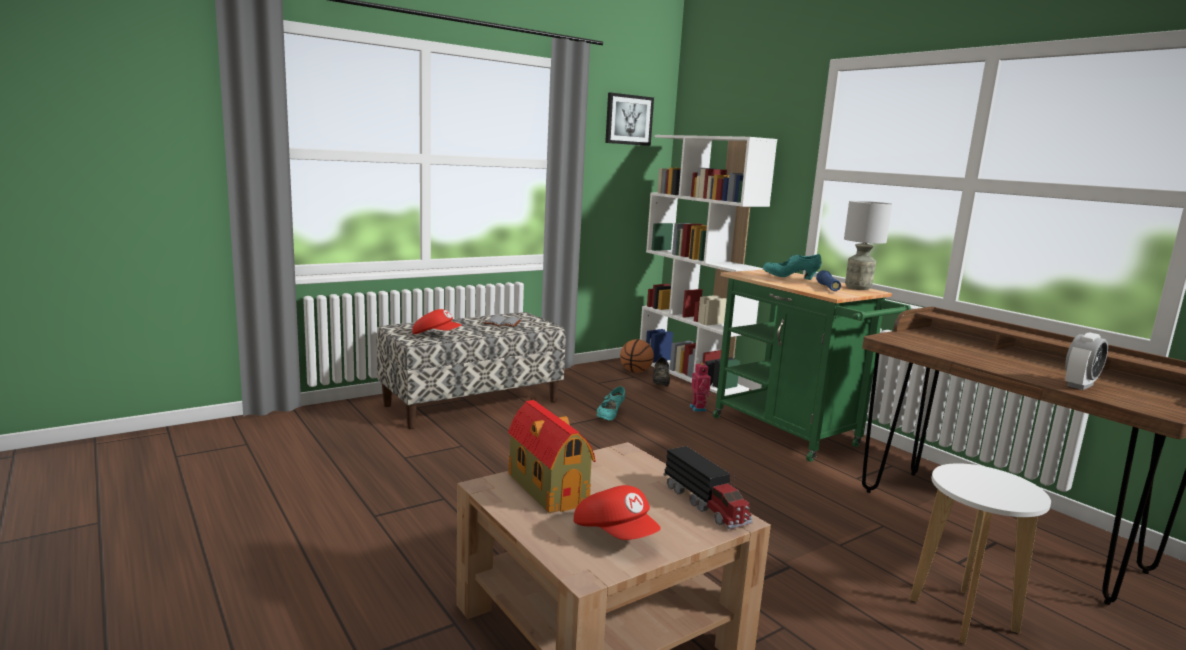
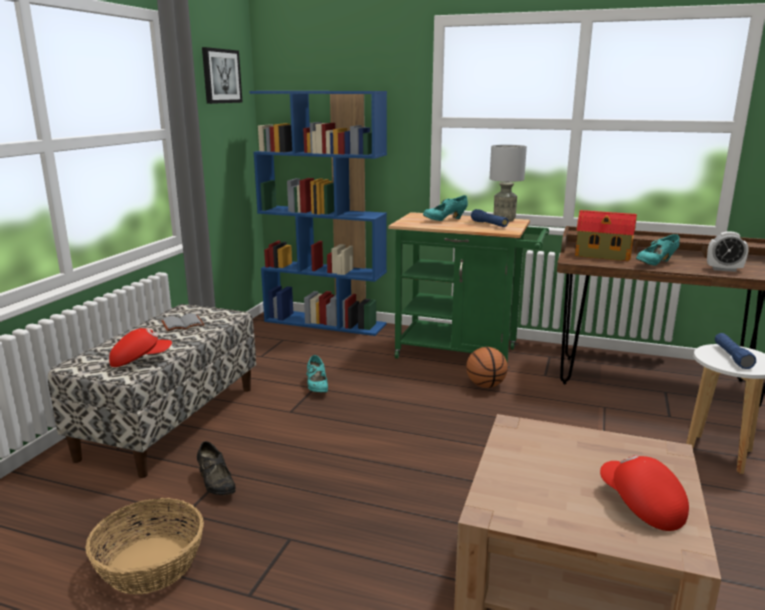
camera: 35 degrees left, 5 degrees up
(347, 474) = (150, 564): none -> basket
(546, 487) = (527, 488): toy house -> toy house (601, 255)
(616, 534) = (640, 506): red cap -> red cap turned 135 degrees counterclockwise
(635, 372) = (278, 334): basketball -> basketball (485, 385)
(660, 383) = (314, 339): black shoe -> black shoe (216, 485)
(691, 374) = (326, 322): white bookcase -> blue bookcase
(699, 408) = (374, 354): toy robot -> none
(706, 504) = (636, 446): toy truck -> none
(985, 482) = (732, 357): none -> blue flashlight
(989, 361) = (655, 264): none -> turquoise shoe
(1079, 385) = (724, 269): alarm clock -> alarm clock turned 90 degrees clockwise

